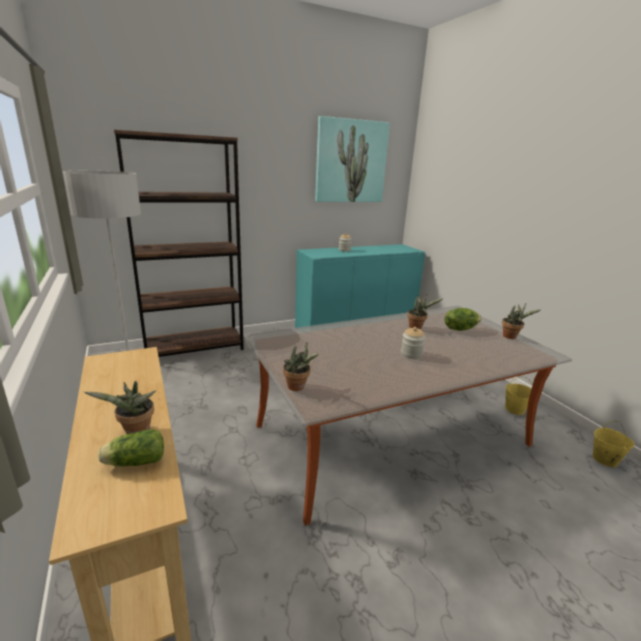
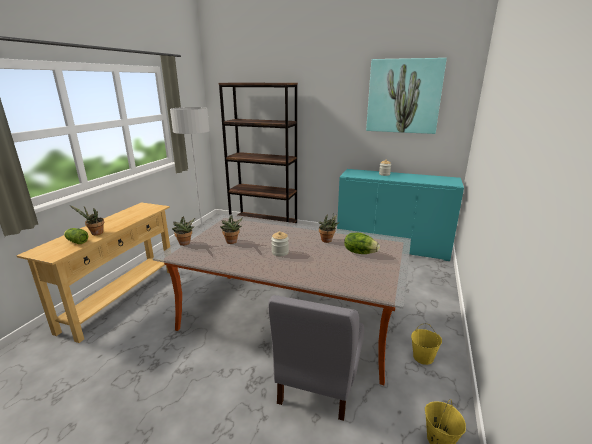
camera: 45 degrees right, 0 degrees up
(501, 475) = (318, 382): none -> grey chair
(511, 337) = (390, 272): potted plant -> potted plant (231, 242)

